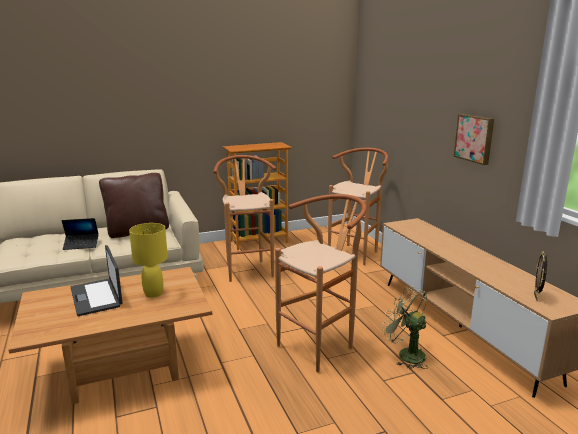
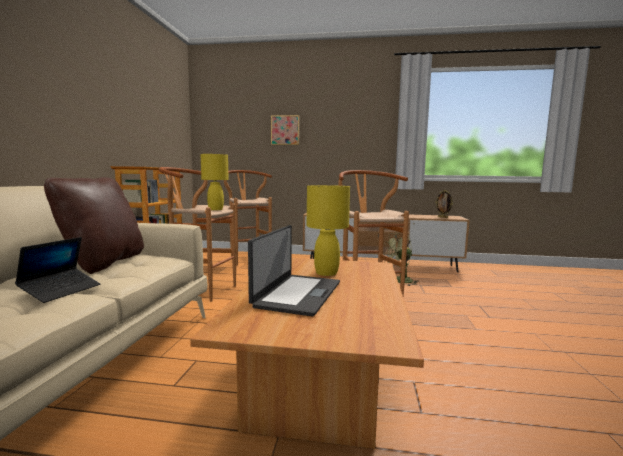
camera: 60 degrees left, 10 degrees down
(97, 297) = (297, 294): laptop -> laptop turned 75 degrees counterclockwise
(250, 203) = (215, 209): none -> yellow table lamp
(475, 138) = (344, 147): picture -> picture (285, 130)

